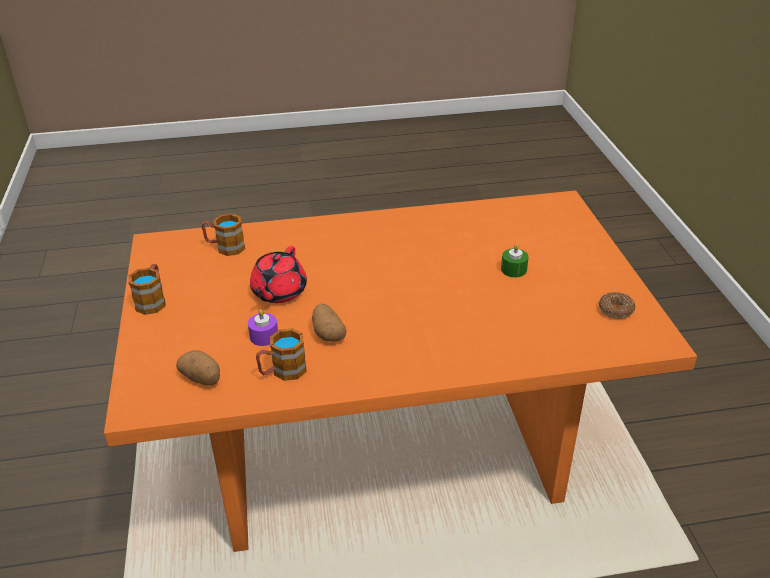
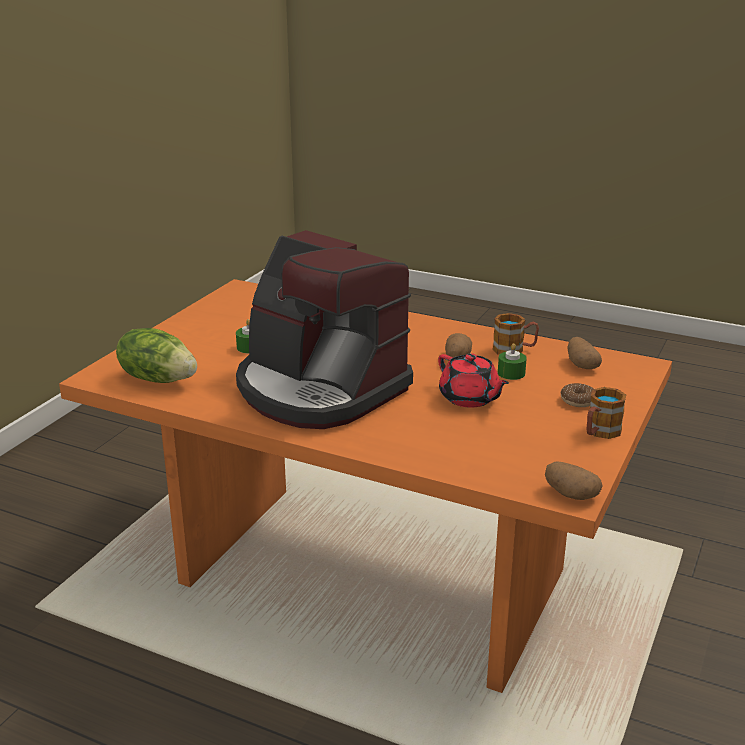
camera: 145 degrees left, 10 degrees down
(156, 243) = (570, 494): none -> potato
(225, 247) = (489, 459): mug -> none
(264, 336) = (511, 373): purple candle -> green candle
(278, 292) = (470, 398): red teapot -> red teapot turned 90 degrees clockwise
(402, 254) = (319, 389): none -> coffee machine
(523, 217) = (158, 378): none -> lettuce
(615, 310) = (231, 306): donut -> donut (578, 401)

